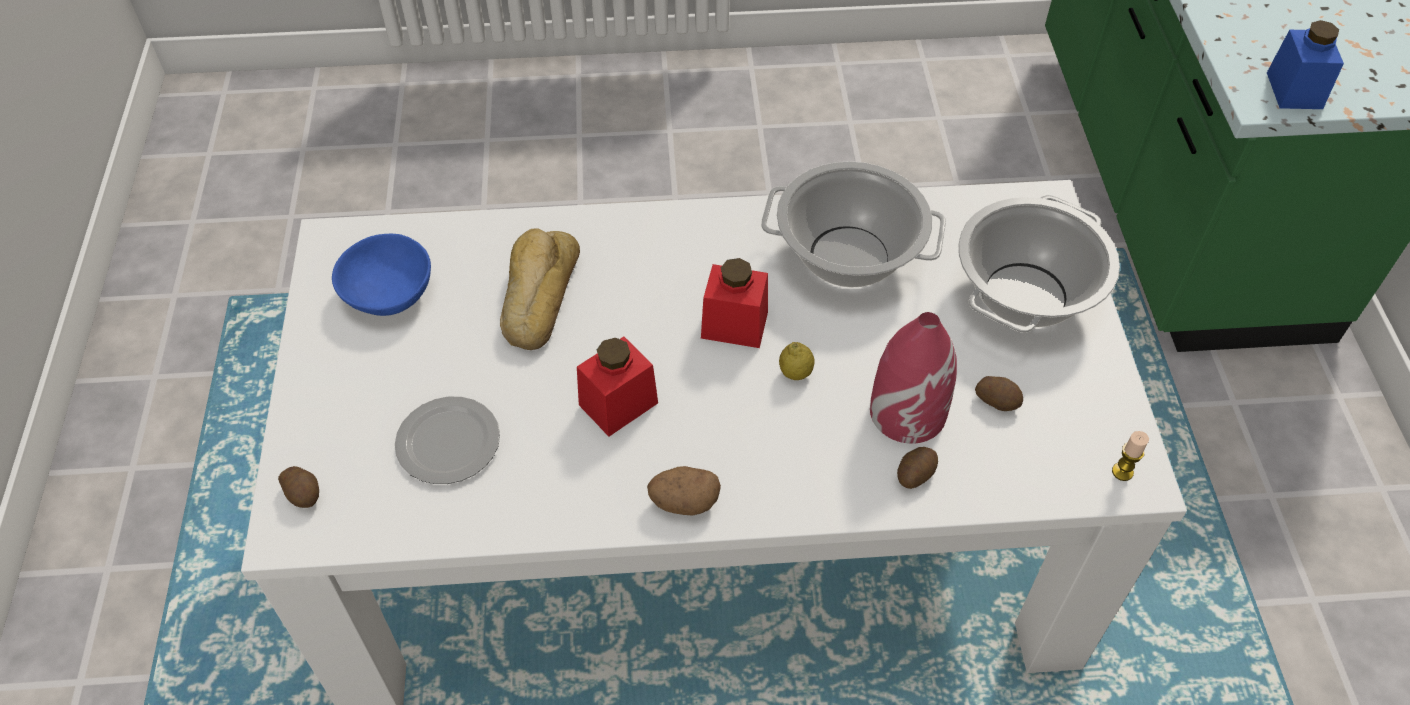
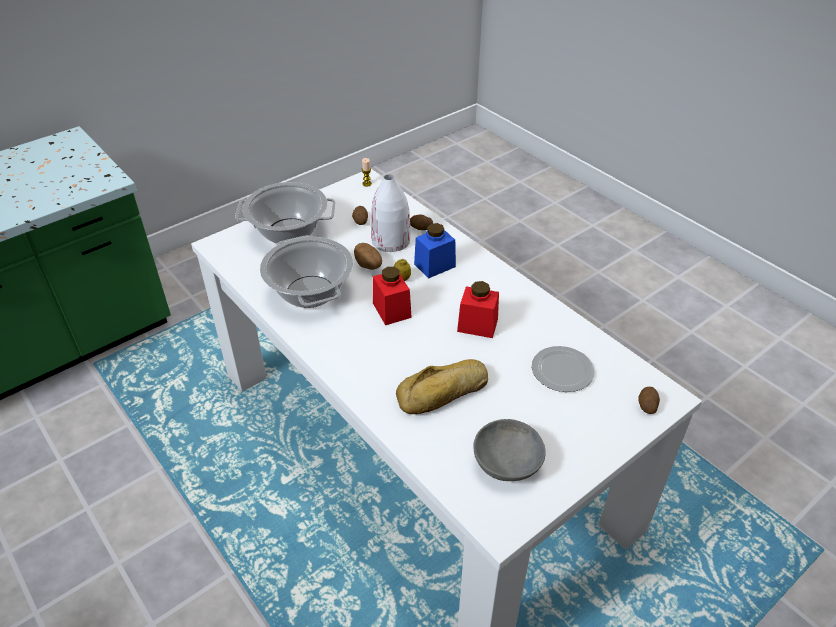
camera: 125 degrees left, 10 degrees down
(387, 293) = (508, 463): blue bowl -> grey bowl
(684, 501) = (502, 281): potato -> potato (369, 265)
(907, 411) = (390, 241): red vase -> white vase
(1294, 90) = (95, 174): blue jar -> blue jar (434, 265)

